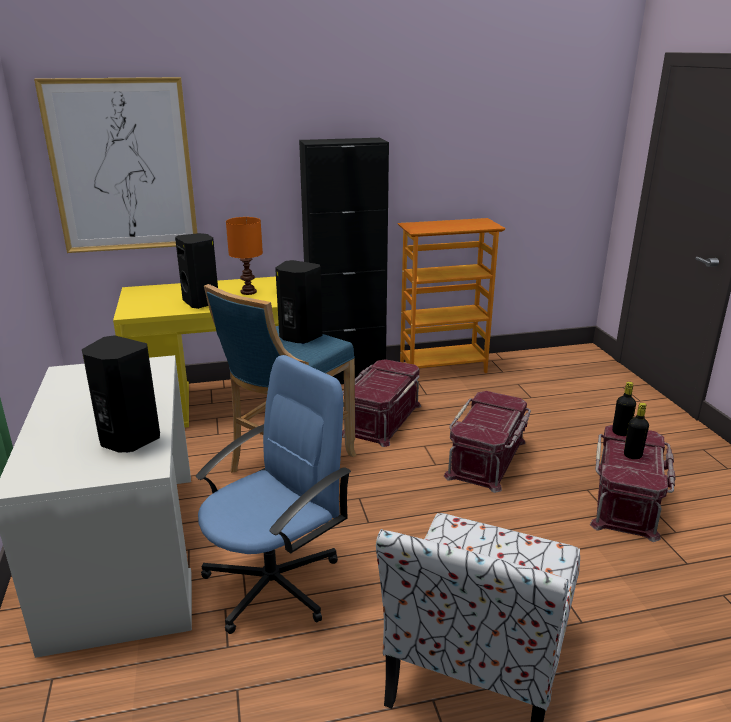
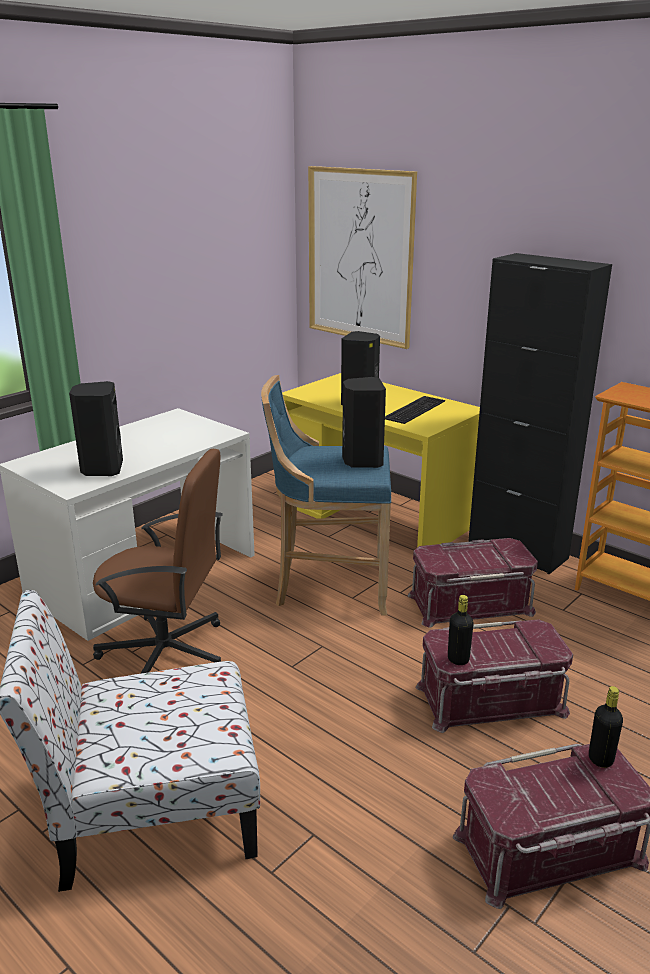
camera: 55 degrees right, 0 degrees up
(248, 292) = (413, 409): orange table lamp -> keyboard
(274, 583) = (167, 653): blue office chair -> brown office chair
(632, 455) = (559, 787): black bottle -> black bottle (458, 659)

